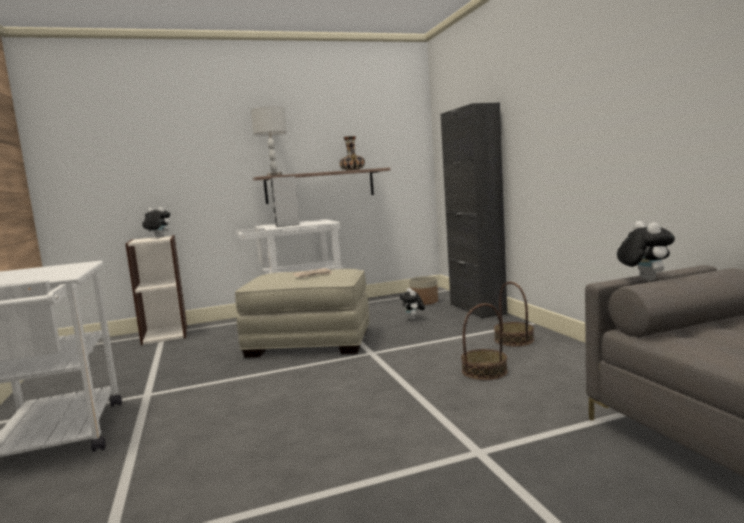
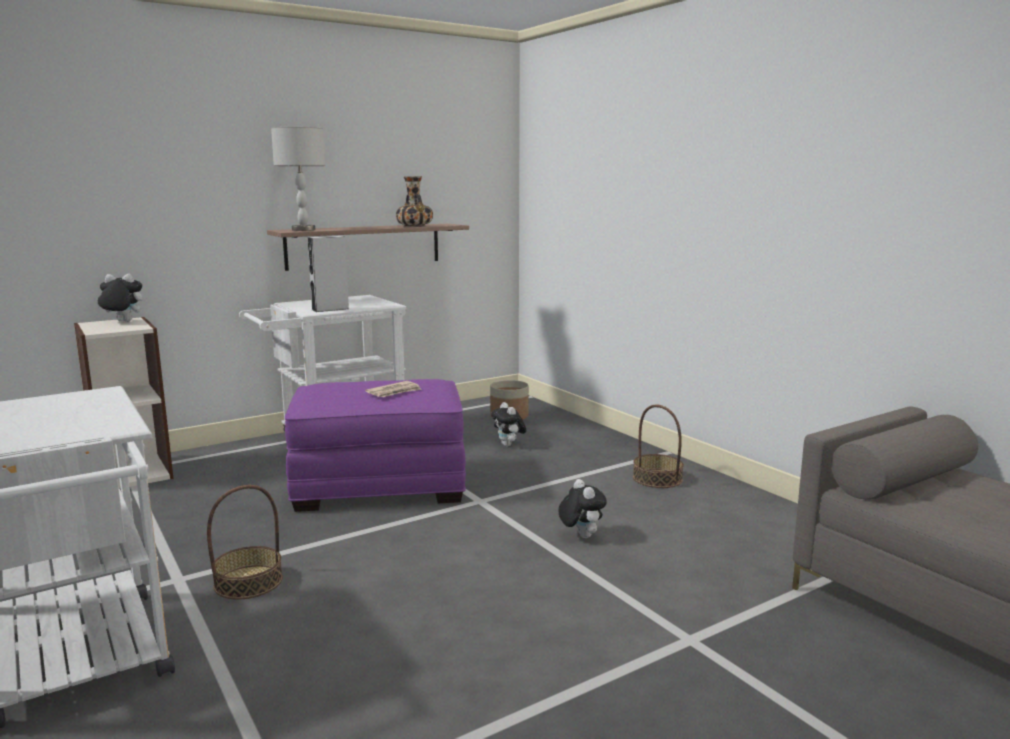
camera: 15 degrees left, 5 degrees up
(310, 342) = (380, 485): beige ottoman -> purple ottoman
(477, 309) = (587, 429): black cabinet -> none
(484, 371) = (642, 526): basket -> basket (248, 582)
(643, 279) = (864, 429): plush toy -> plush toy (580, 535)

